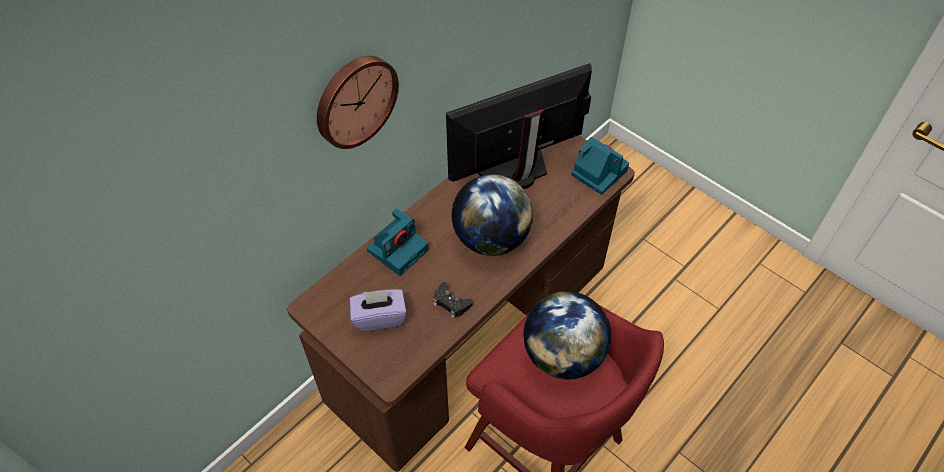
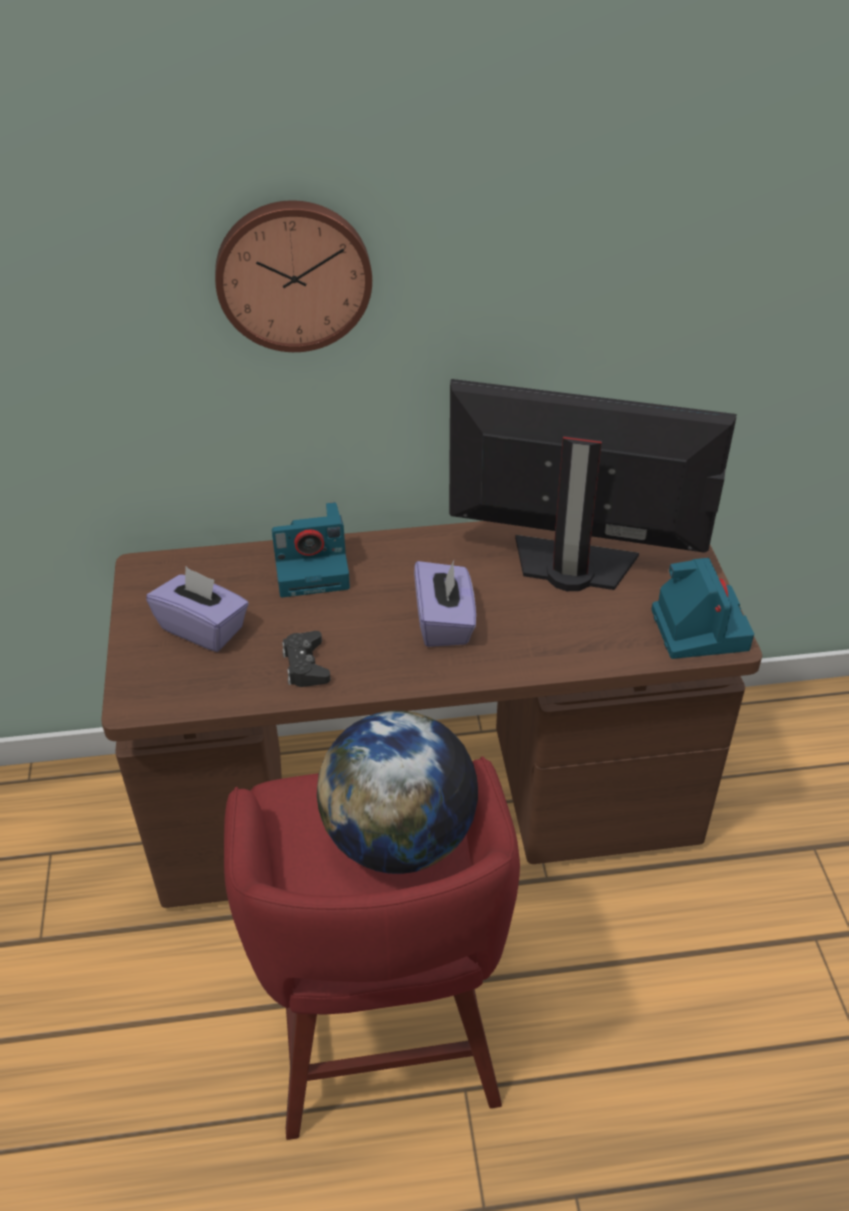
camera: 40 degrees right, 10 degrees down
(491, 239) = (444, 622): globe -> purple tissue box

